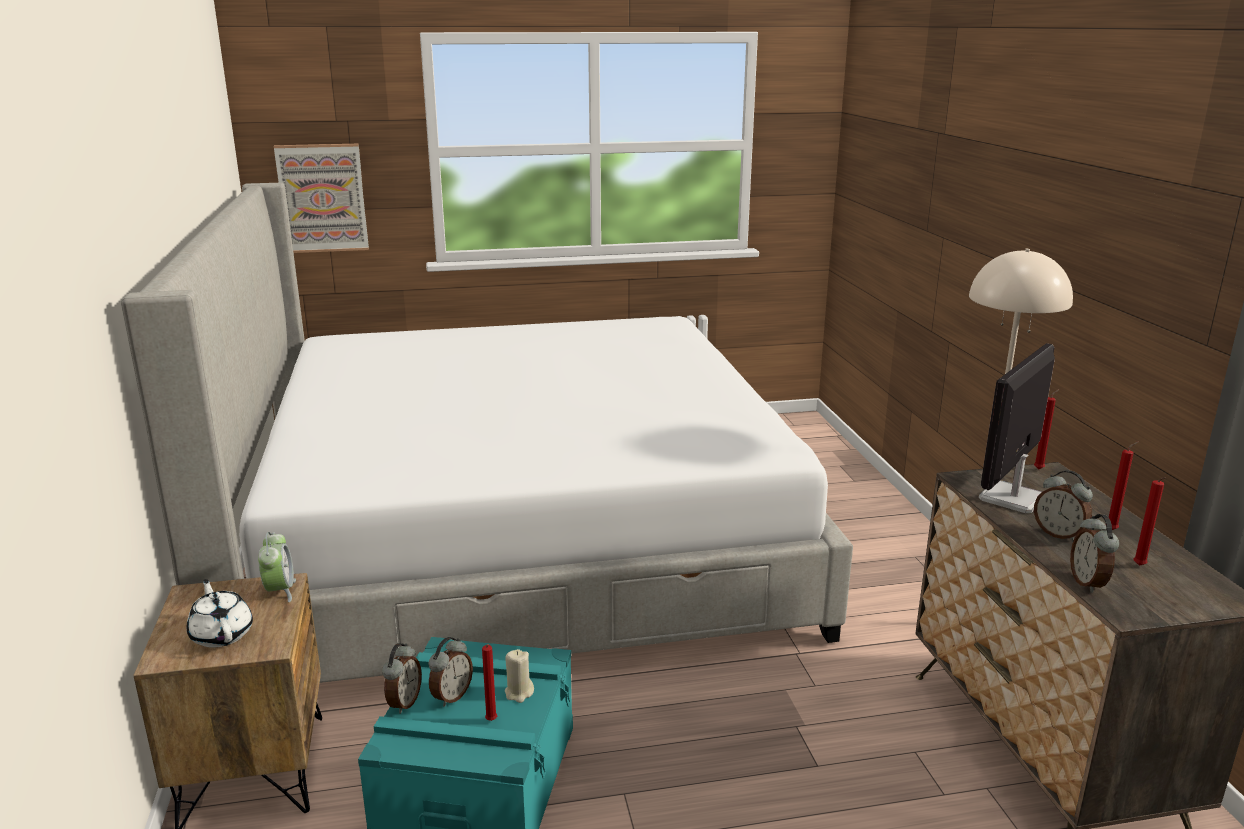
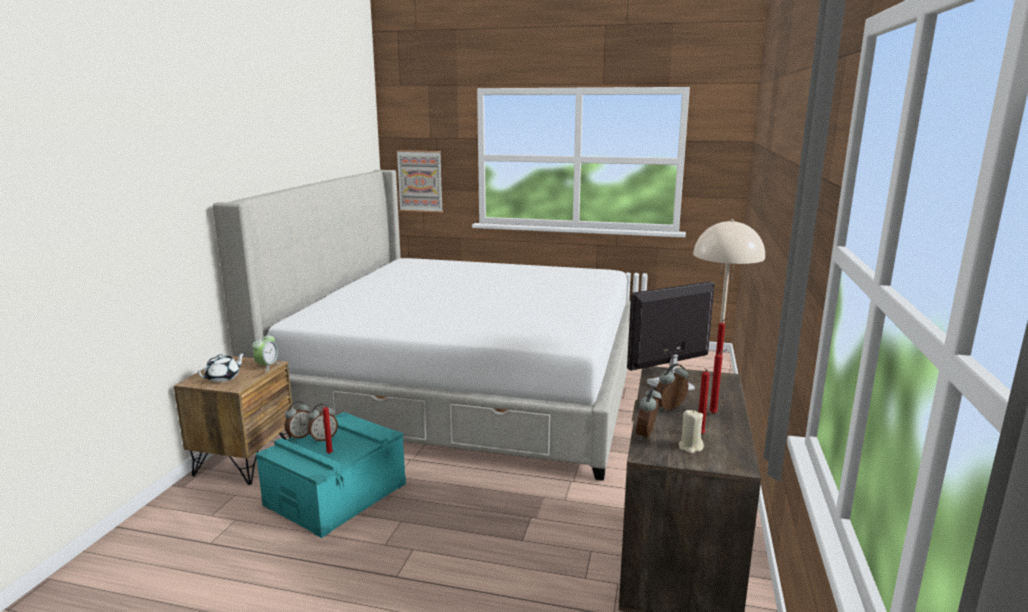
camera: 25 degrees right, 5 degrees down
(222, 634) = (223, 378): white teapot -> white teapot turned 45 degrees clockwise
(519, 692) = (356, 445): beige candle -> beige candle (690, 447)
(1058, 534) = (671, 408): alarm clock -> alarm clock turned 75 degrees clockwise

